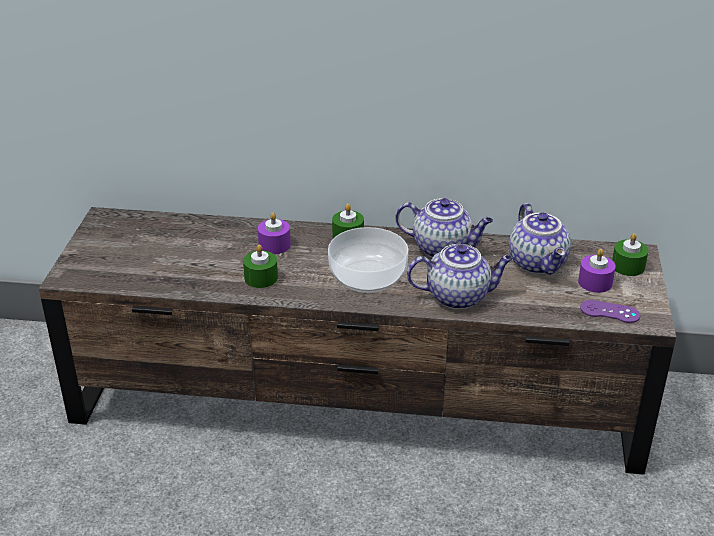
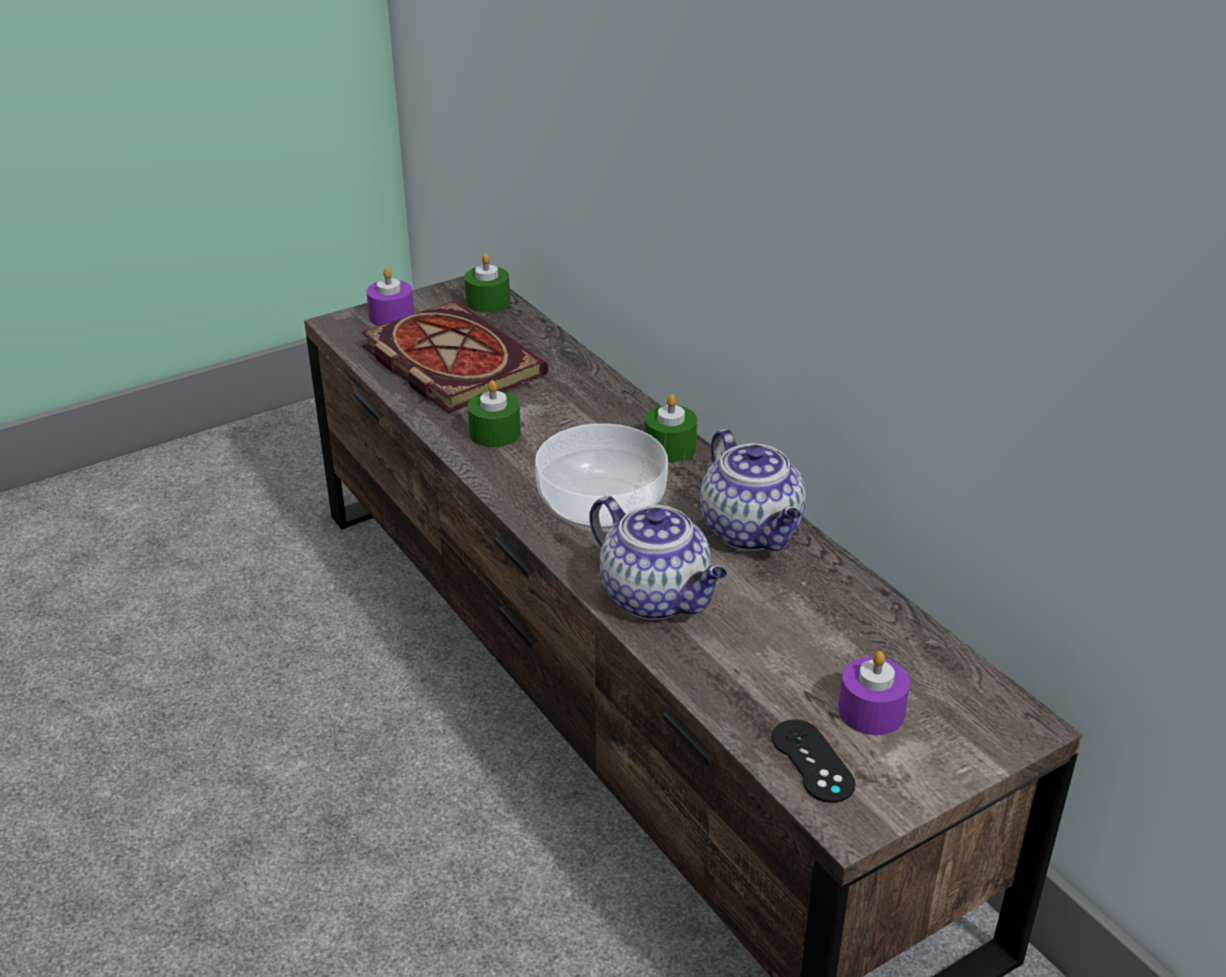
camera: 50 degrees right, 0 degrees up
(168, 261) = (447, 361): none -> book
(274, 245) = (575, 408): purple candle -> purple candle (391, 316)
(539, 263) = (840, 633): teapot -> none
(609, 312) = (812, 761): purple game controller -> black game controller
(628, 266) = (967, 728): green candle -> green candle (488, 302)

